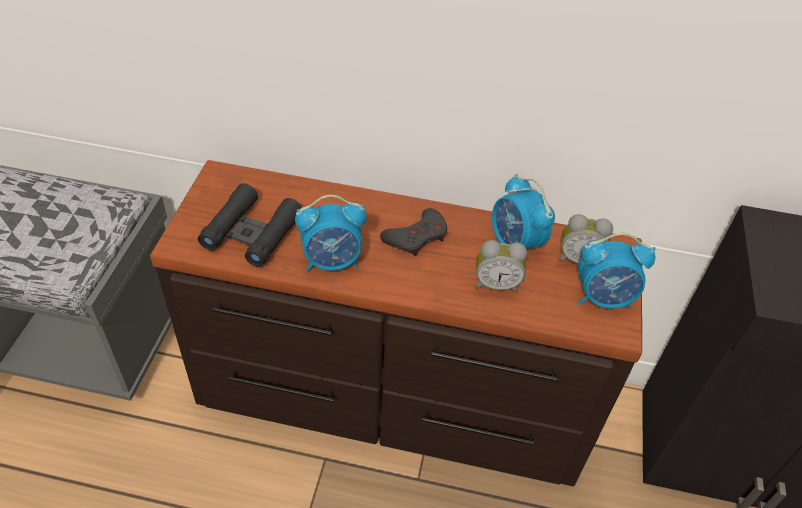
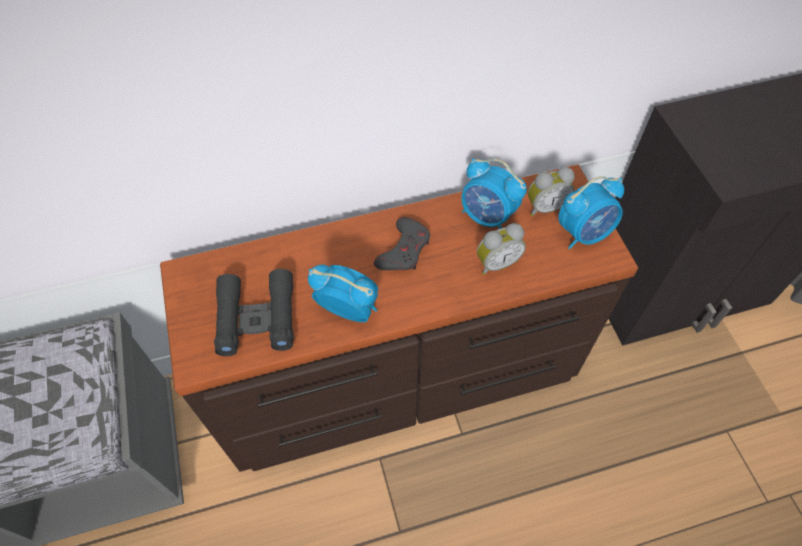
camera: 25 degrees left, 10 degrees up
(332, 261) = (348, 310): alarm clock -> alarm clock turned 120 degrees counterclockwise

